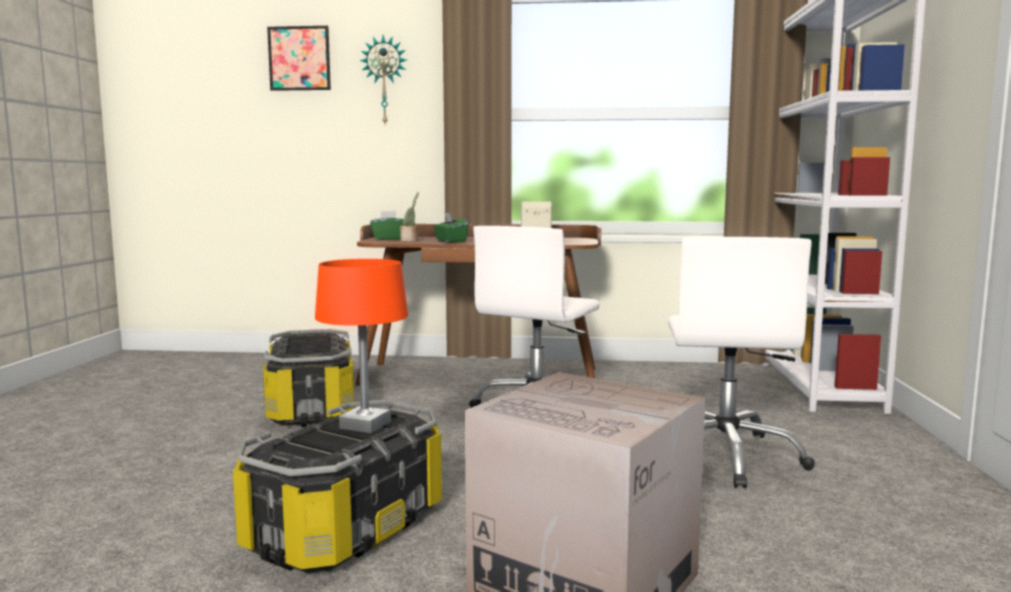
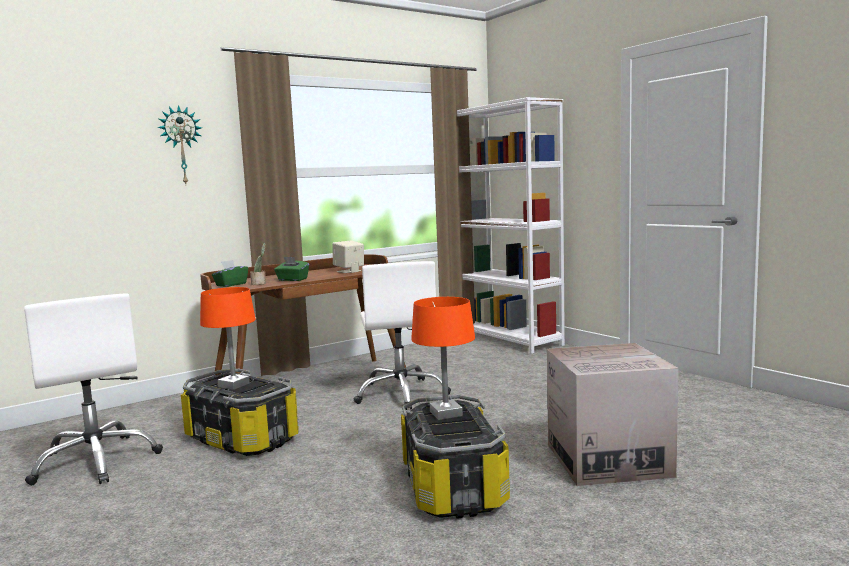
camera: 40 degrees left, 0 degrees up
(299, 58) = (92, 123): picture -> none
(306, 344) = (233, 385): none -> orange table lamp
(726, 456) = (542, 386): white office chair -> white office chair (96, 461)

